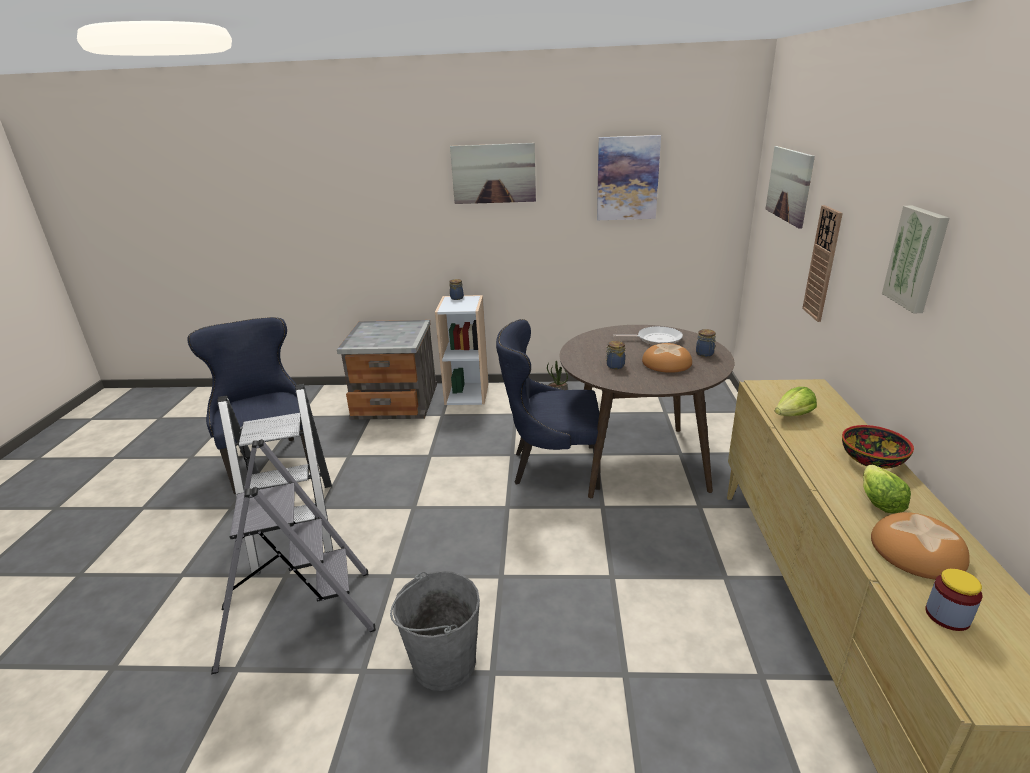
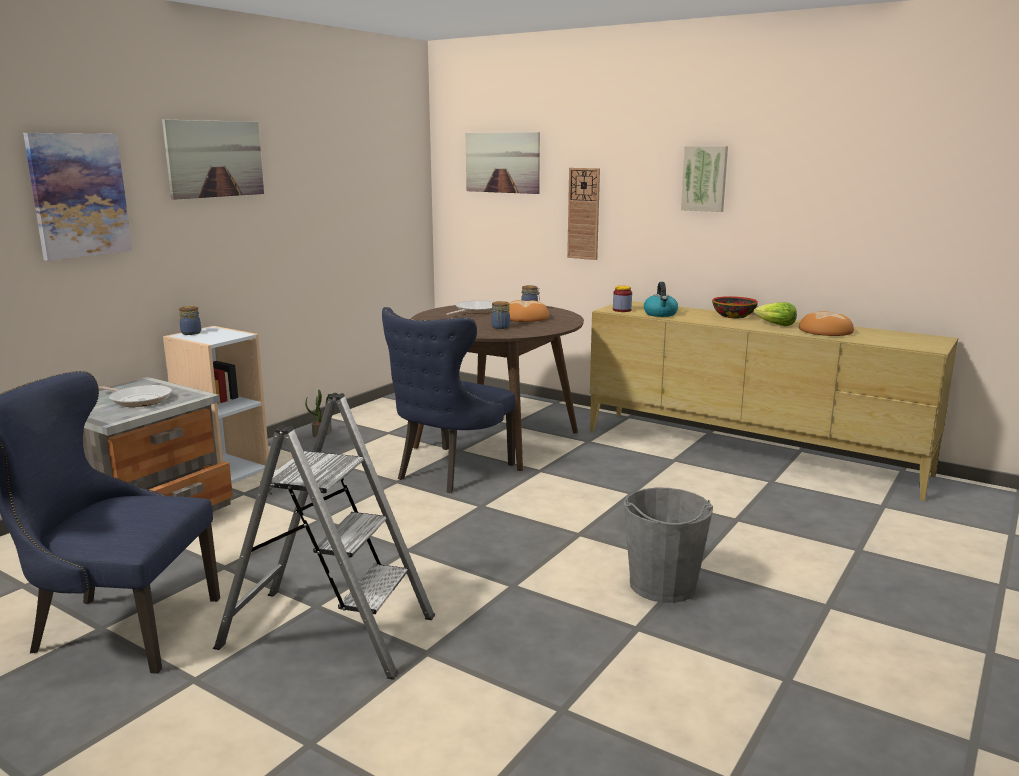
camera: 60 degrees left, 10 degrees down
(294, 617) = (513, 657): grey step ladder -> none
(387, 335) = (139, 399): none -> frying pan
(627, 178) = (341, 166): picture -> picture (79, 195)
(793, 415) = (660, 314): lettuce -> kettle
(947, 616) = (878, 340): jar -> jar (622, 310)

